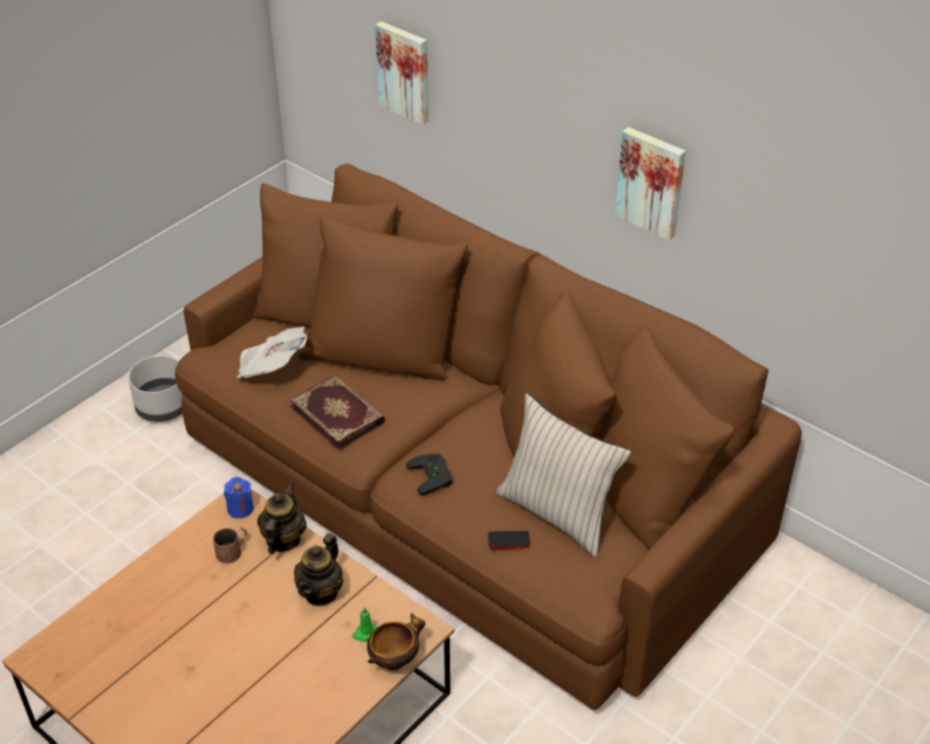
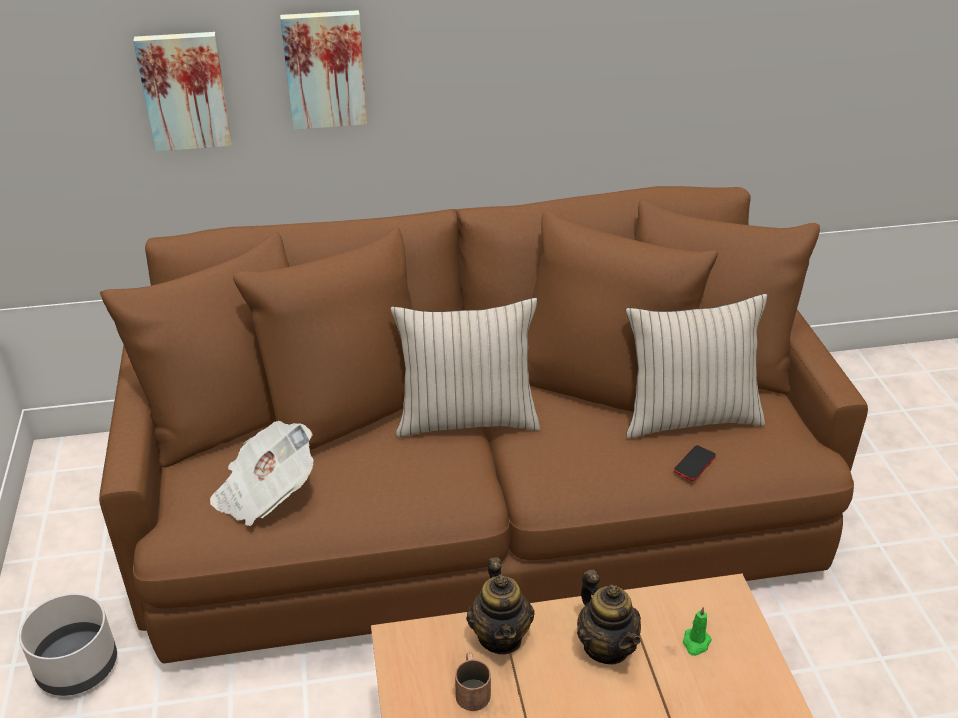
camera: 50 degrees left, 5 degrees down
(240, 508) = (415, 647): blue candle -> none
(283, 540) = (500, 636): teapot -> teapot turned 150 degrees counterclockwise
(338, 414) = (397, 482): book -> none
(395, 660) = (751, 639): bowl -> none
(430, 408) = (466, 419): none -> beige pillow
(433, 476) = (560, 465): black game controller -> none
(651, 182) = (551, 70): picture -> picture (324, 69)

